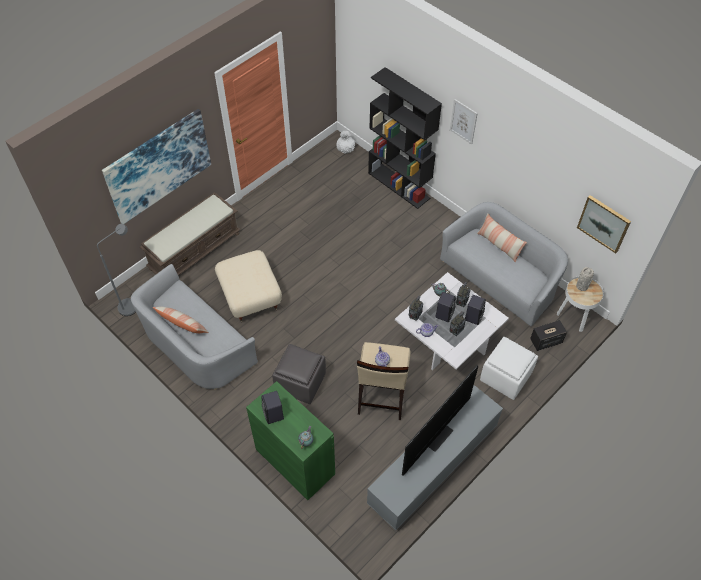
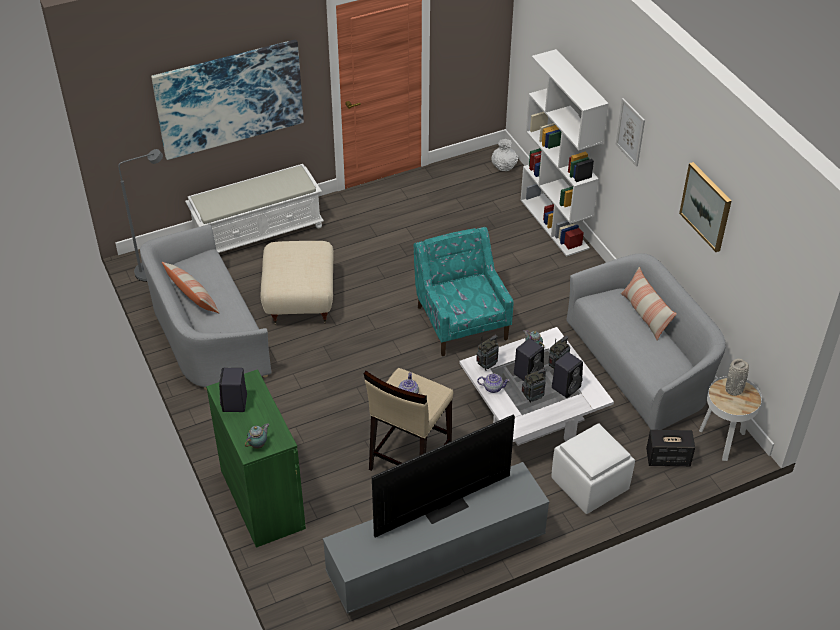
camera: 20 degrees right, 10 degrees down
(195, 250) = (258, 232): brown bench -> white bench
(301, 382) = (315, 412): grey ottoman -> none
(370, 280) = (461, 322): none -> turquoise armchair
(399, 185) = (555, 224): black bookcase -> white bookcase
(604, 223) = (769, 295): picture -> picture (706, 206)

